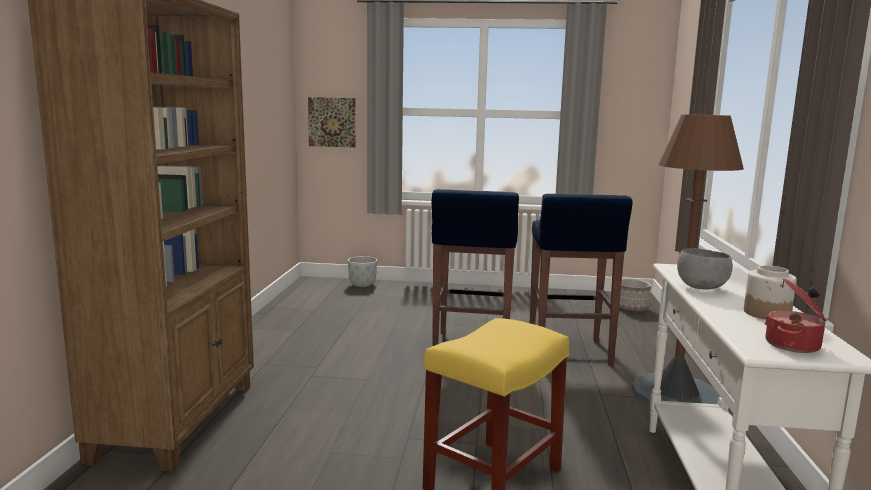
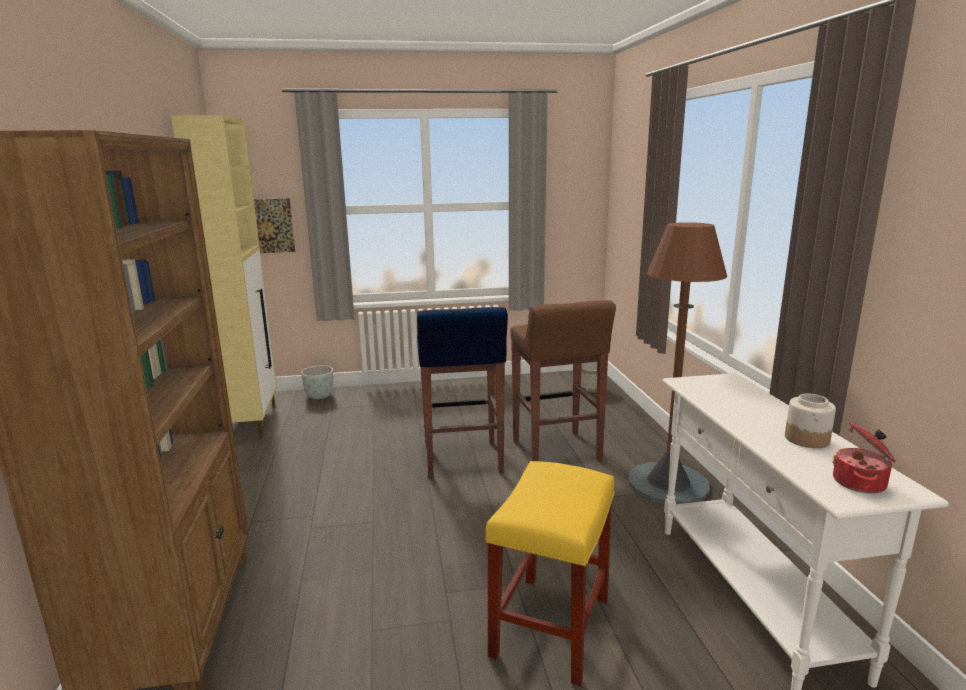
camera: 15 degrees left, 5 degrees up
(296, 296) = (252, 421): none -> beige cabinet
(569, 352) = (556, 451): blue stool -> brown stool
(700, 287) = (727, 409): grey bowl -> none

